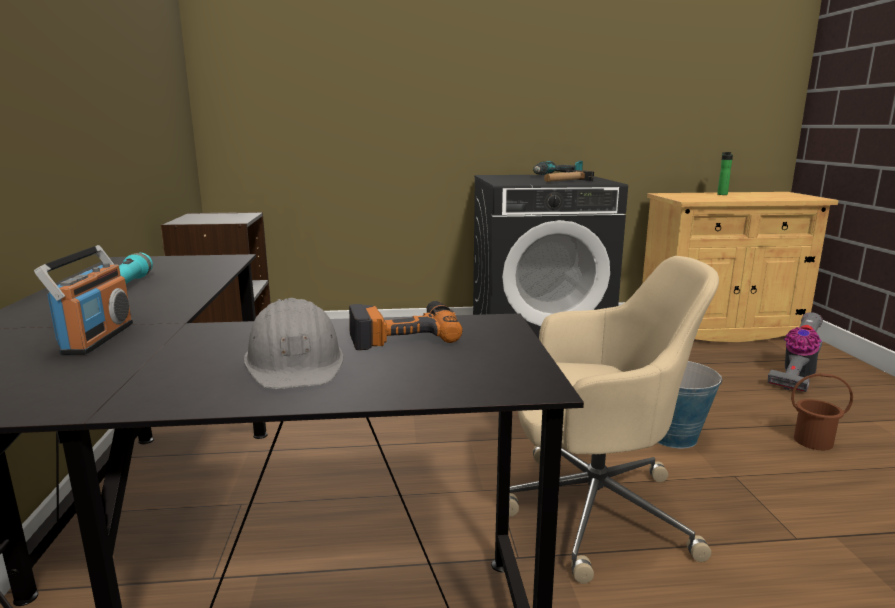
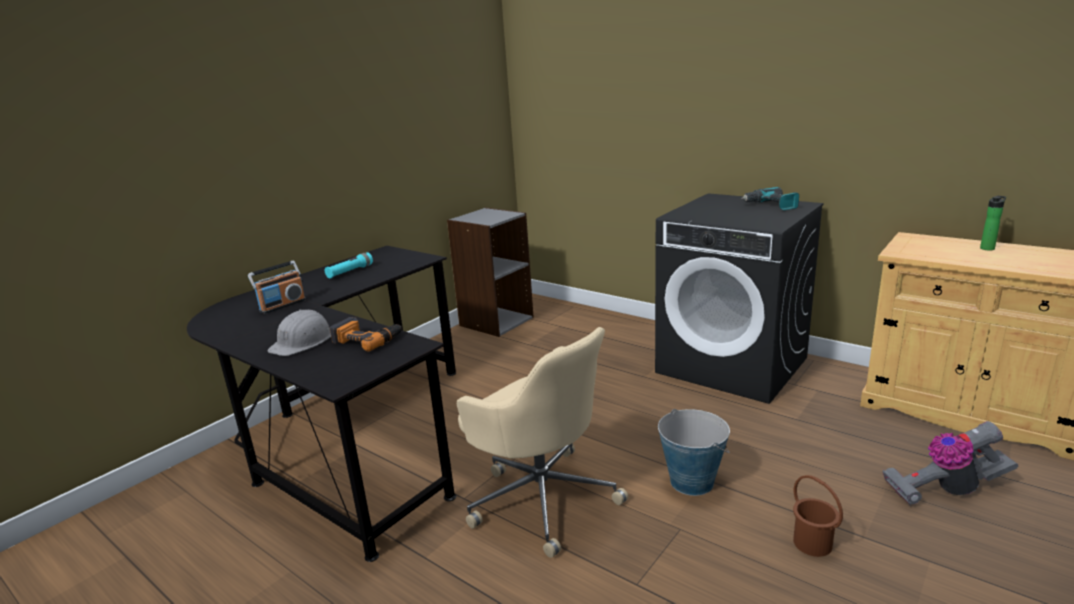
camera: 45 degrees right, 5 degrees up
(566, 181) = (744, 217): hammer -> none

